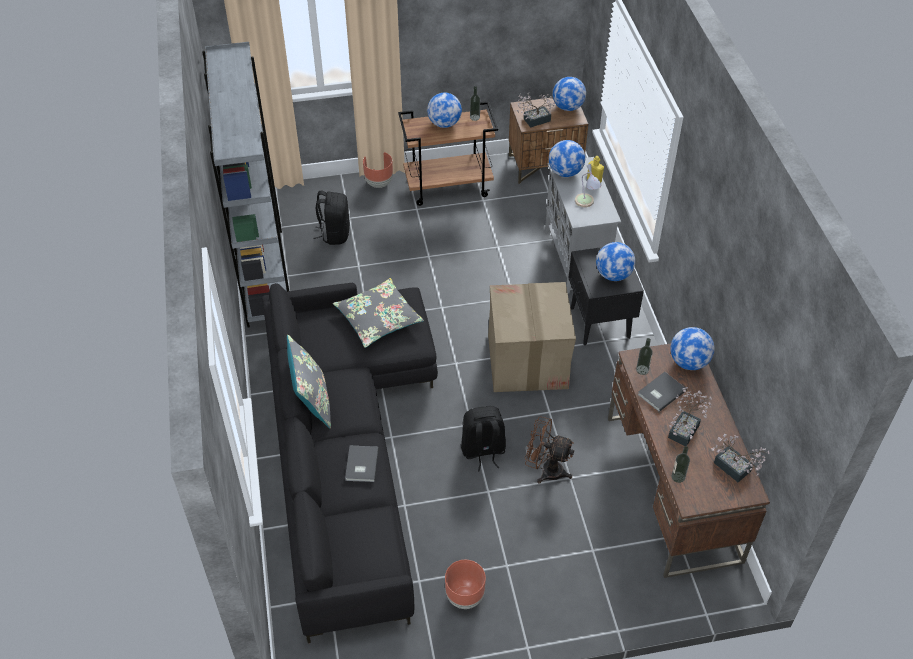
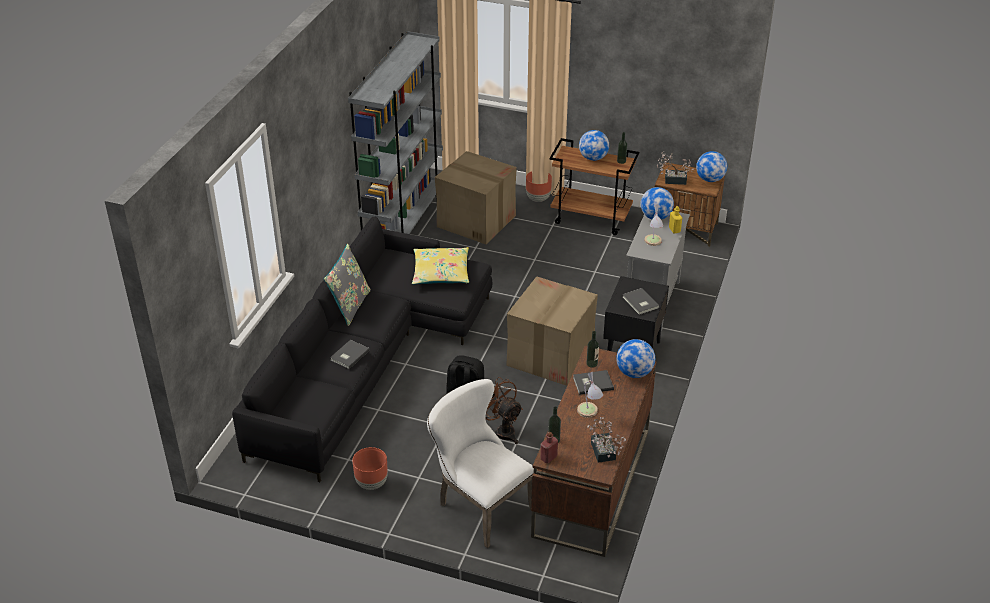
camera: 30 degrees right, 10 degrees down
(334, 234) = (476, 221): black backpack -> cardboard box
(378, 319) = (441, 272): grey pillow -> yellow pillow
(590, 567) = (480, 505): none -> white chair
(613, 275) = (640, 303): globe -> grey book
(685, 429) = (589, 413): potted plant -> table lamp
(690, 500) = (548, 458): none -> red bottle

